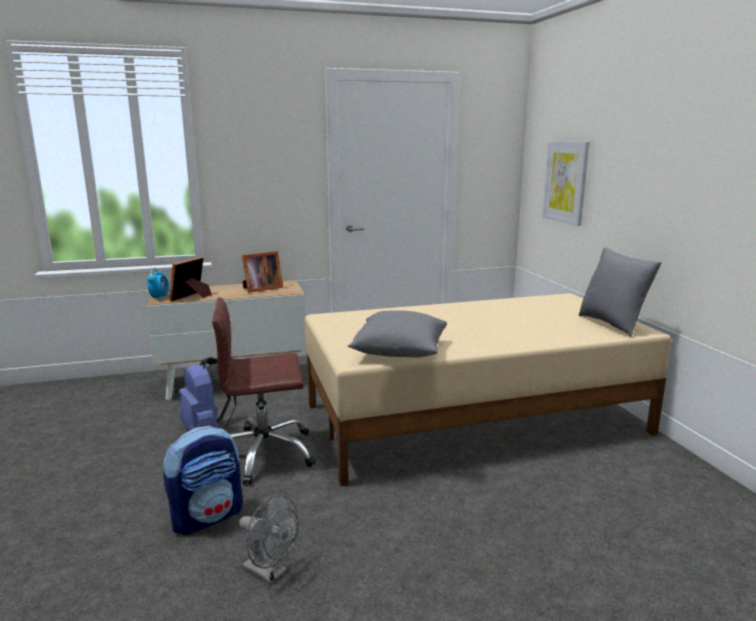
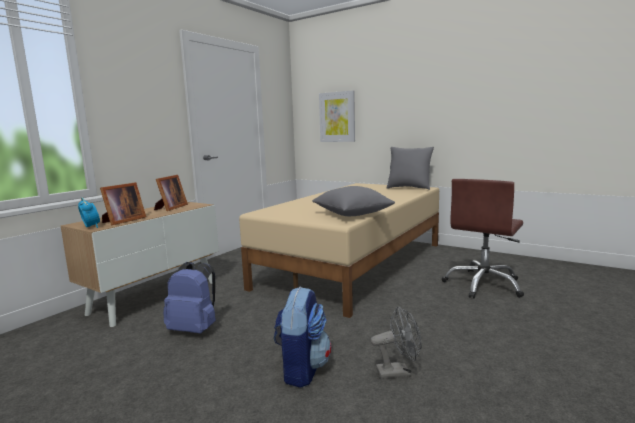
camera: 40 degrees left, 5 degrees down
(192, 297) = (122, 221): picture frame -> picture frame turned 135 degrees counterclockwise
(263, 454) = (268, 324): brown office chair -> brown office chair (483, 285)

